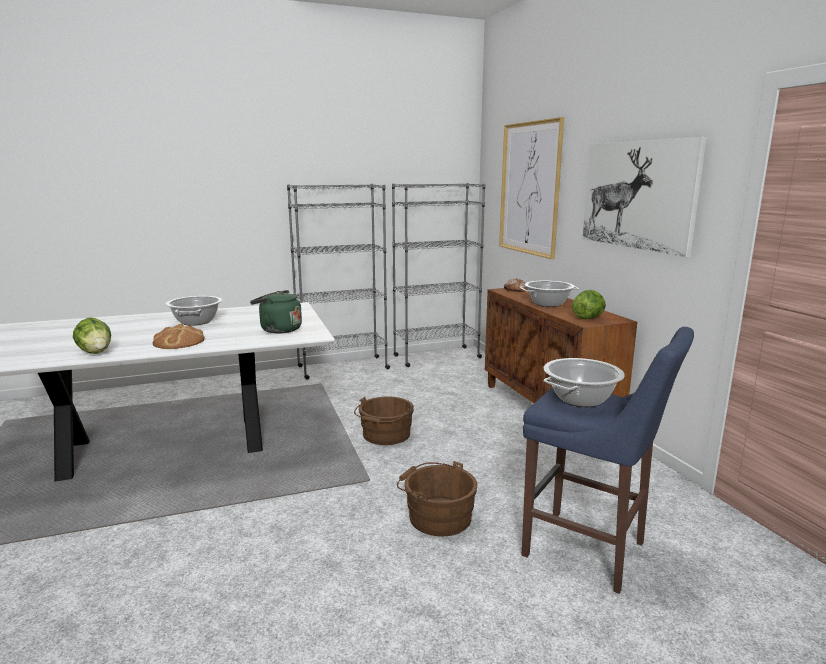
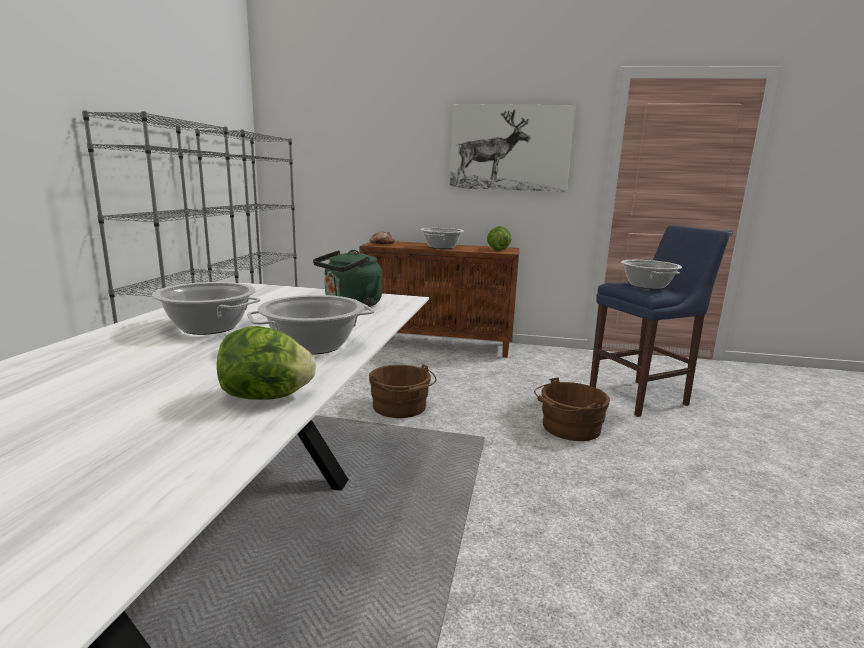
camera: 60 degrees left, 0 degrees up
(179, 342) = (313, 345): bread -> cooking pot
(529, 188) = (358, 144): picture -> none

